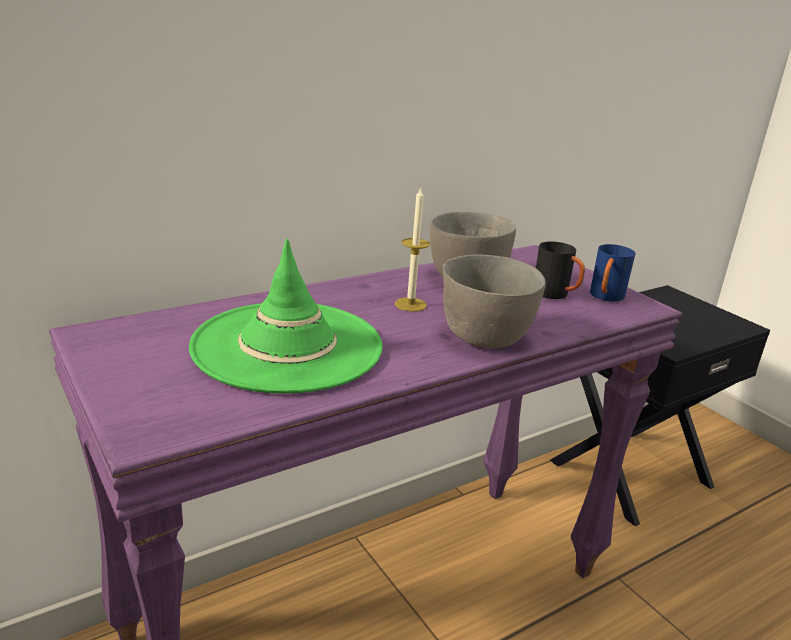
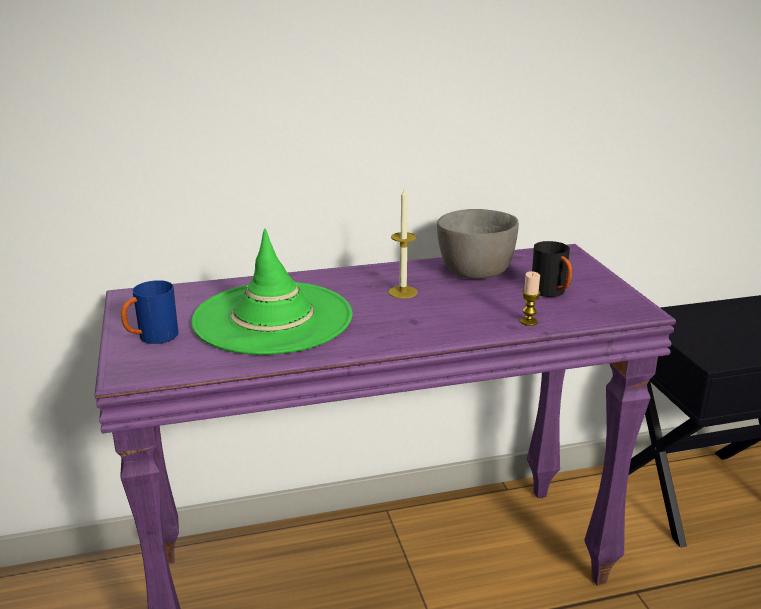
camera: 20 degrees right, 0 degrees up
(485, 337) = (449, 325): grey bowl -> none
(558, 326) = (528, 321): none -> candle
(605, 297) = (602, 299): blue mug -> blue mug (152, 338)

